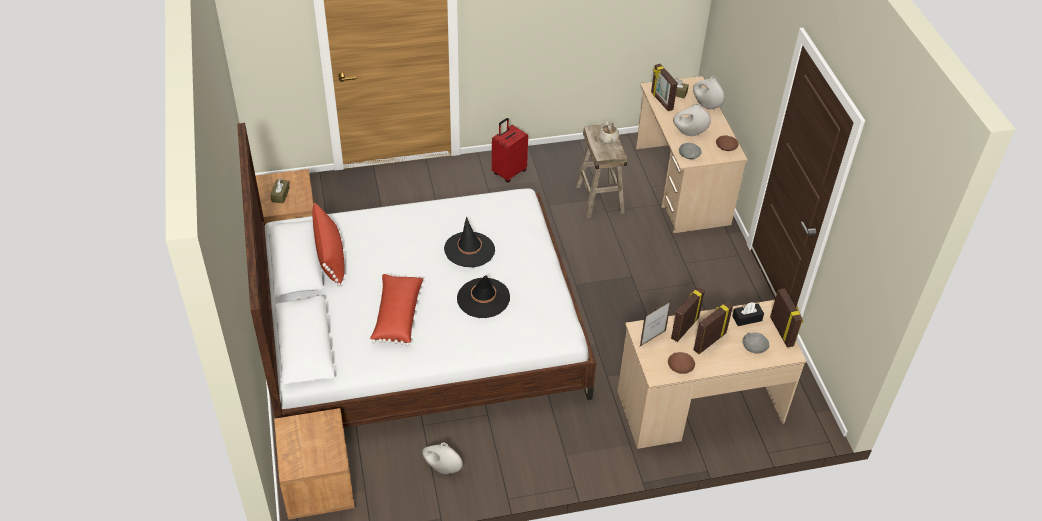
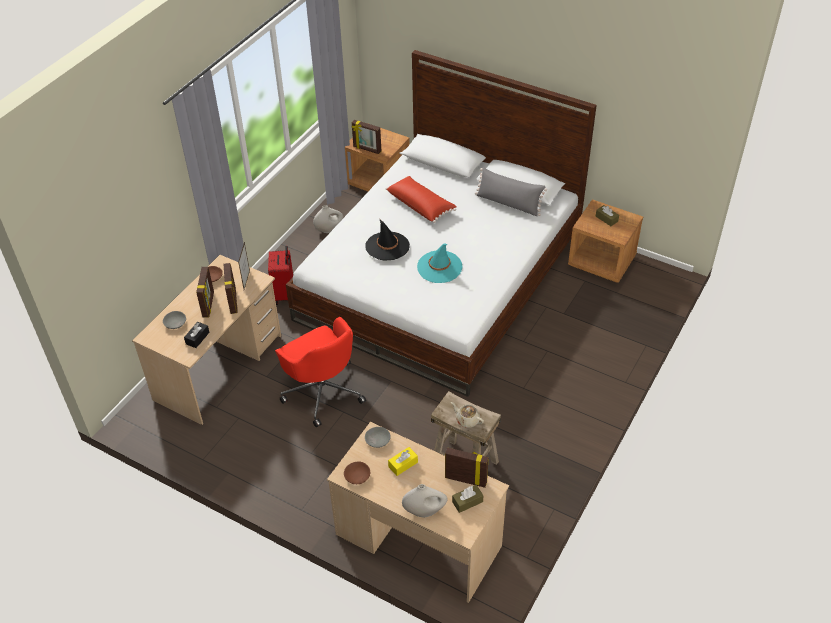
camera: 135 degrees right, 0 degrees up
(330, 256) = (508, 203): red pillow -> grey pillow
(469, 249) = (439, 267): black hat -> turquoise hat
(508, 172) = (557, 426): red suitcase -> red suitcase (285, 294)
(635, 318) = (323, 391): none -> red office chair
(689, 133) = (403, 464): white vase -> yellow tissue box
(782, 331) = (165, 347): picture frame -> picture frame (367, 149)

